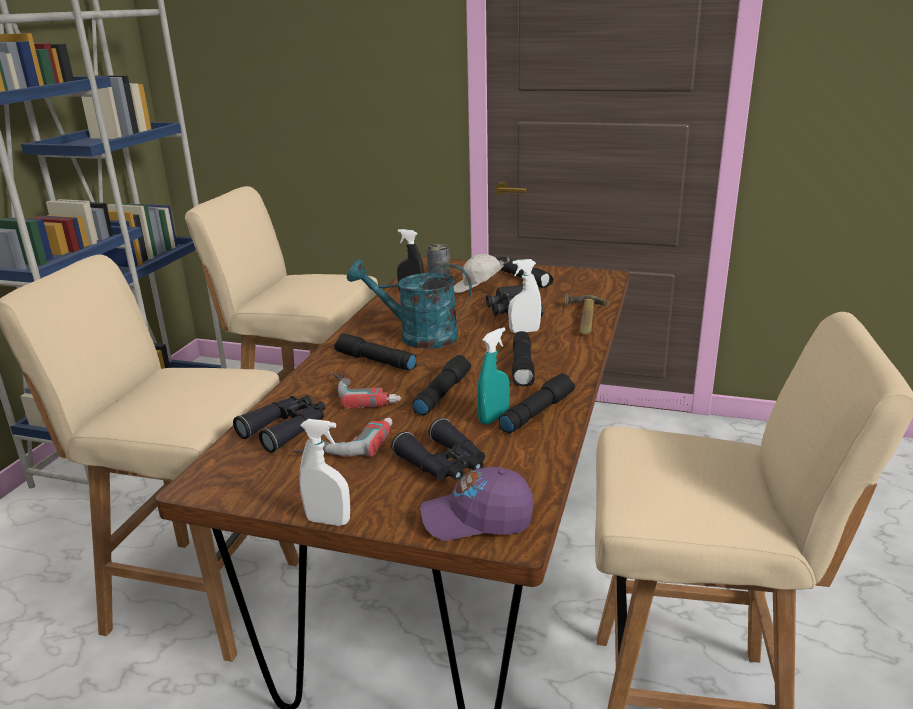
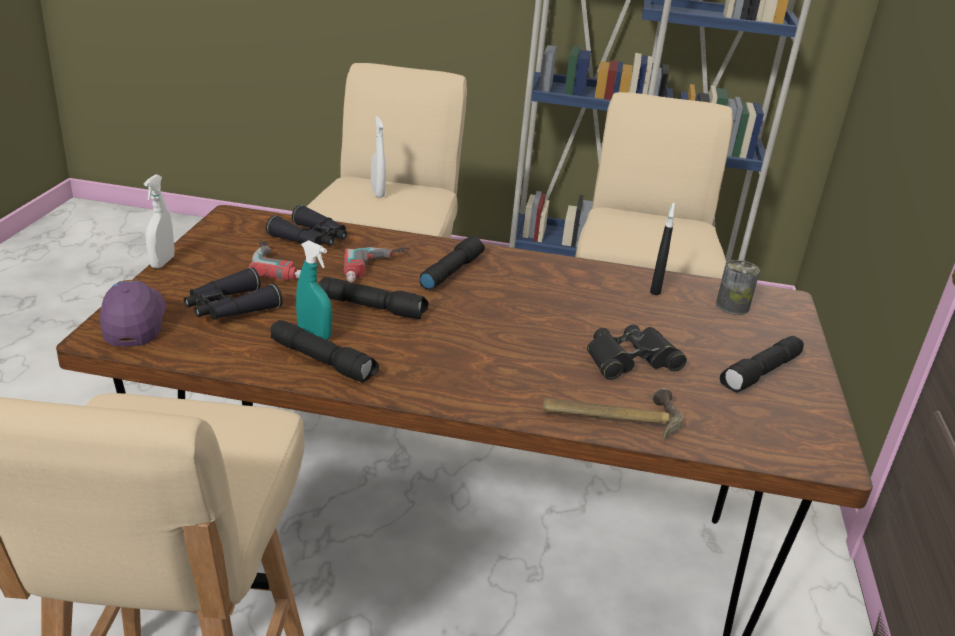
camera: 80 degrees right, 5 degrees up
(417, 336) = (521, 293): turquoise watering can -> none
(478, 289) = (698, 335): white cap -> none
(523, 367) = (441, 358): black flashlight -> none
(524, 331) = (552, 364): white spray bottle -> white spray bottle (377, 193)

